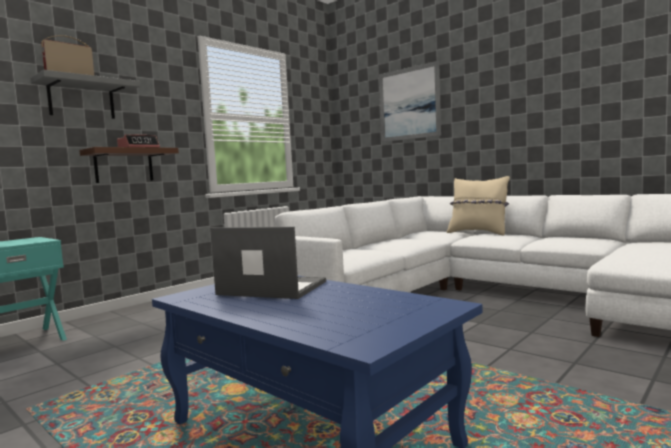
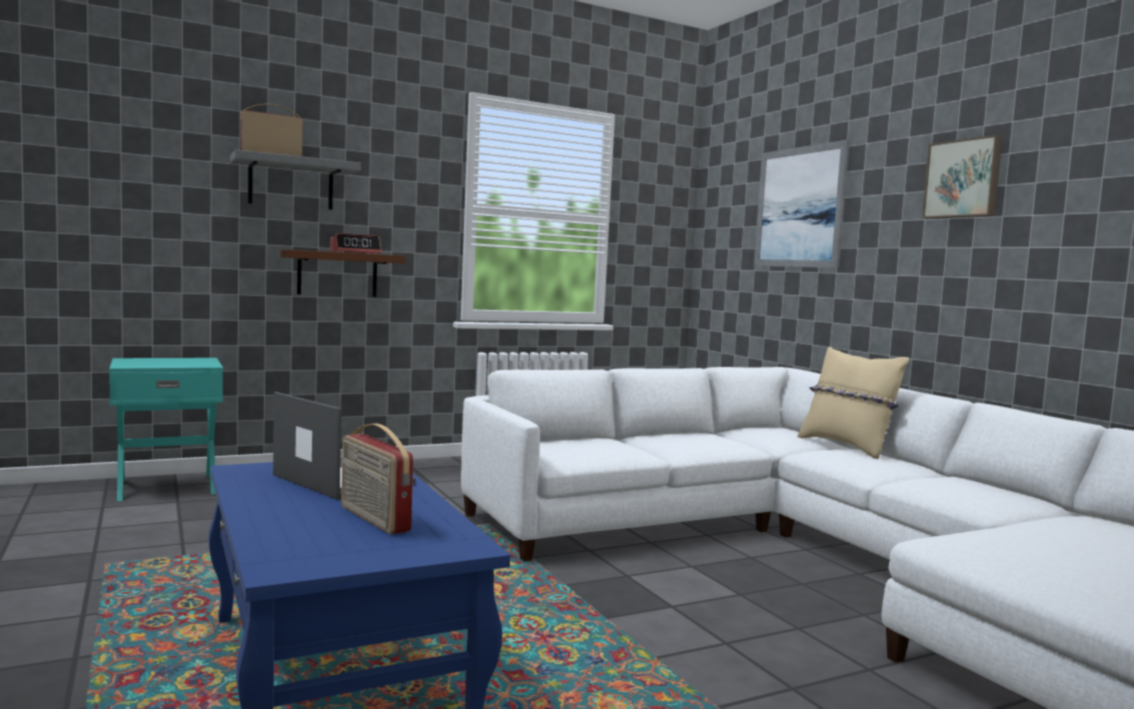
camera: 20 degrees right, 0 degrees up
(349, 304) = (373, 519): none -> radio
(517, 75) = (963, 179): none -> picture

